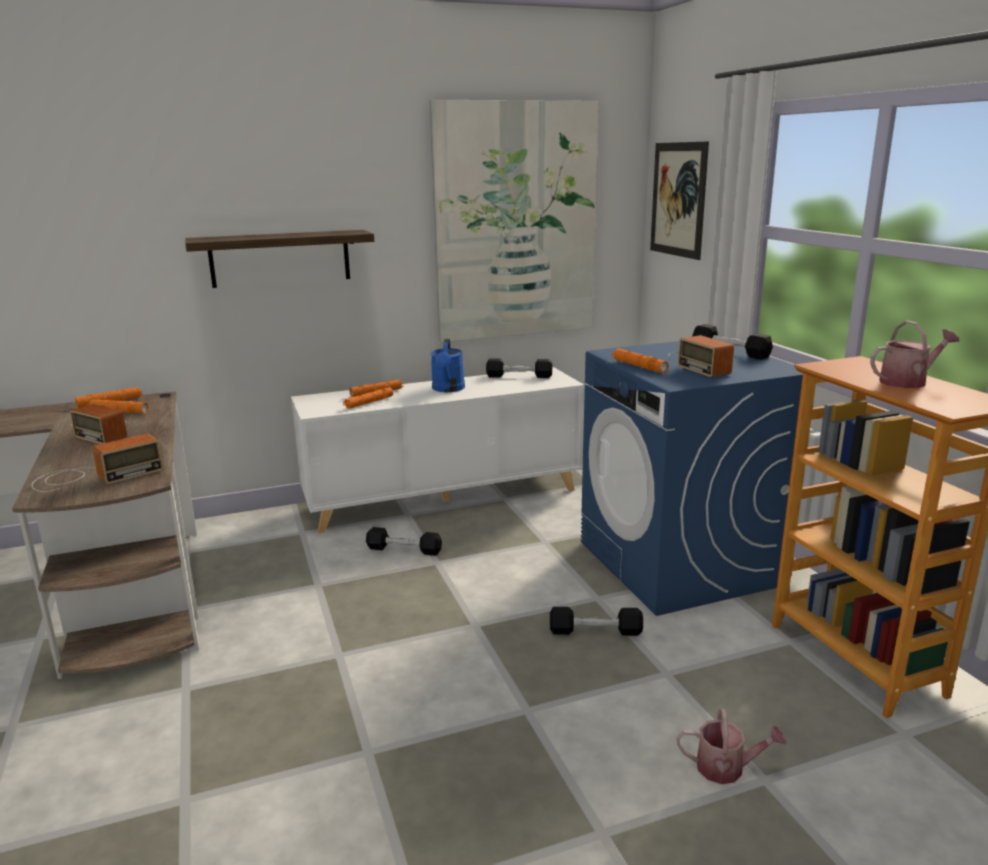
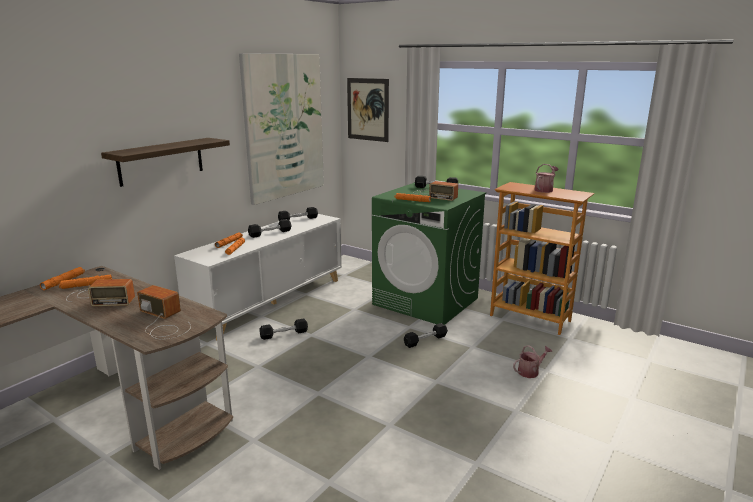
camera: 35 degrees left, 0 degrees up
(94, 476) = (163, 322): radio -> radio turned 75 degrees counterclockwise
(448, 389) = (270, 233): blue watering can -> black dumbbell
(678, 563) = (426, 301): blue washing machine -> green washing machine

